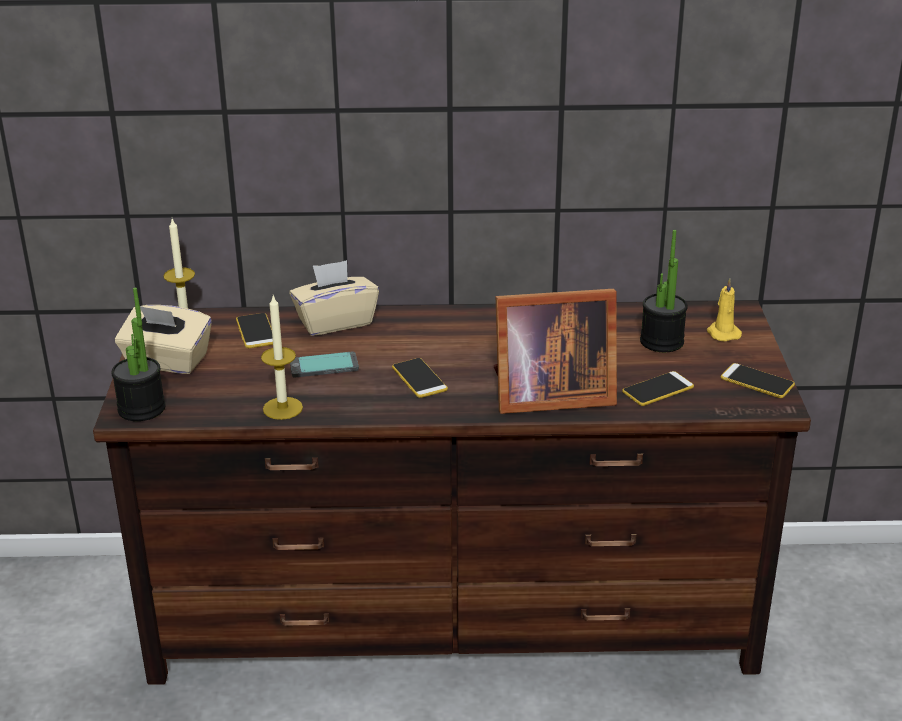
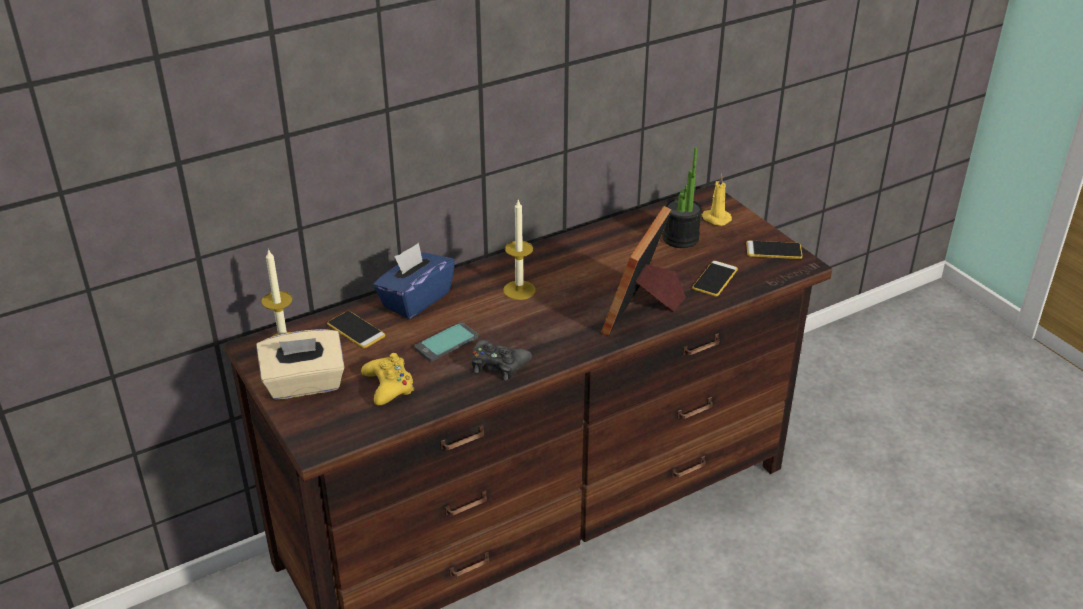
camera: 30 degrees left, 5 degrees up
(141, 408) = (327, 436): potted plant -> none
(235, 386) = (389, 386): none -> yellow game controller
(282, 408) = (450, 392): candle -> candle (519, 290)
(335, 322) = (415, 300): beige tissue box -> blue tissue box
(351, 400) = (498, 365): none -> black game controller
(419, 378) = (534, 328): phone -> none
(547, 395) = (643, 310): picture frame -> picture frame turned 150 degrees clockwise

